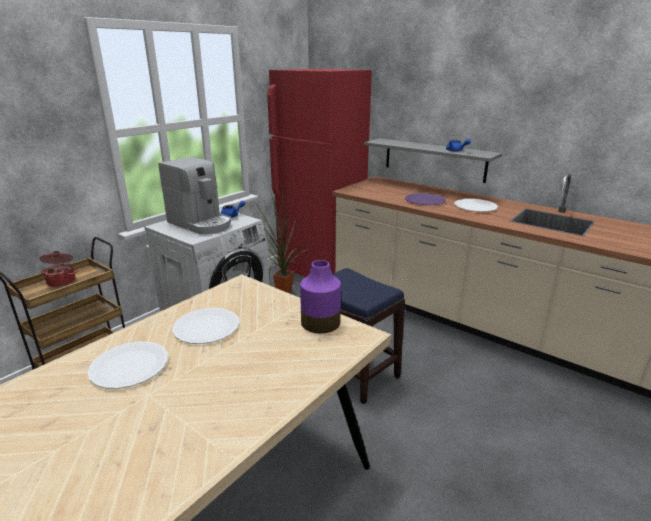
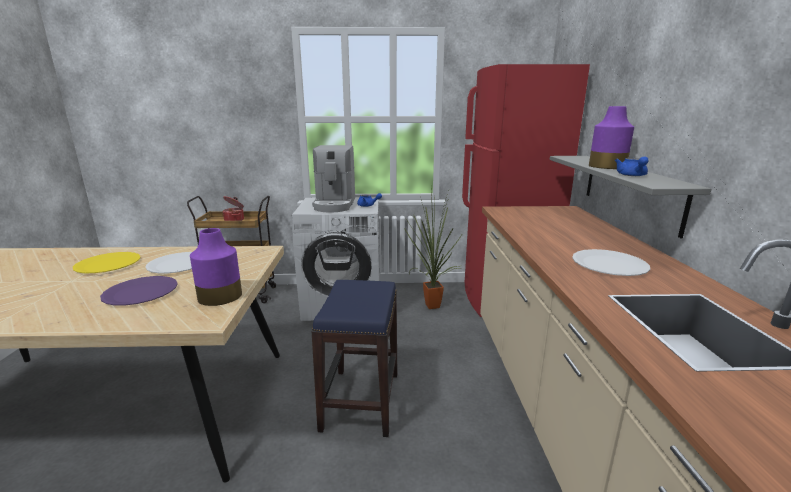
camera: 50 degrees right, 5 degrees down
(129, 366) = (108, 264): white plate -> yellow plate
(423, 146) = (607, 166): none -> purple vase
(425, 200) = (556, 239): purple plate -> purple plate (141, 292)

